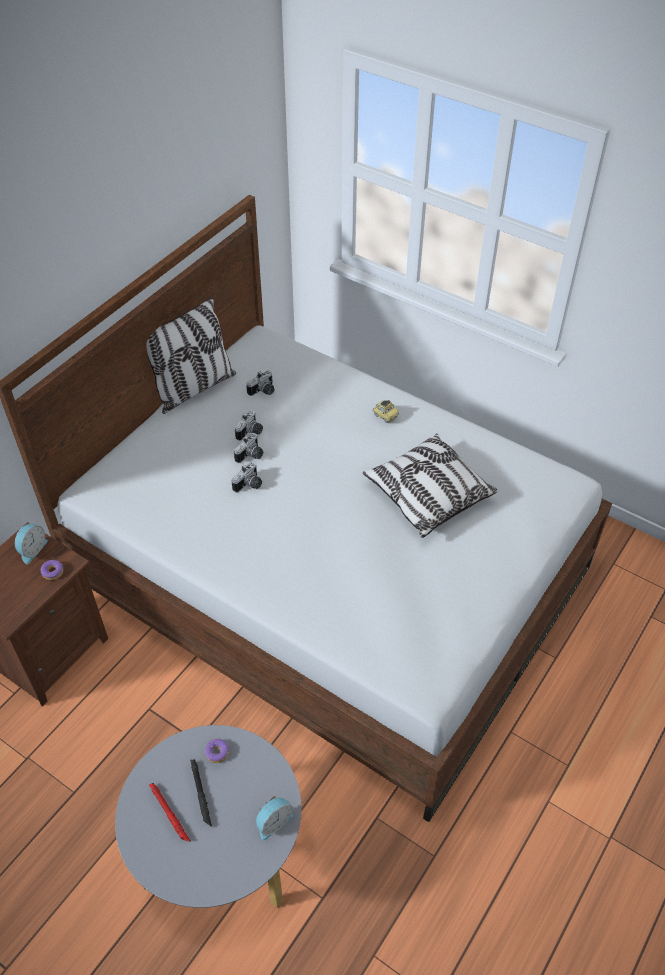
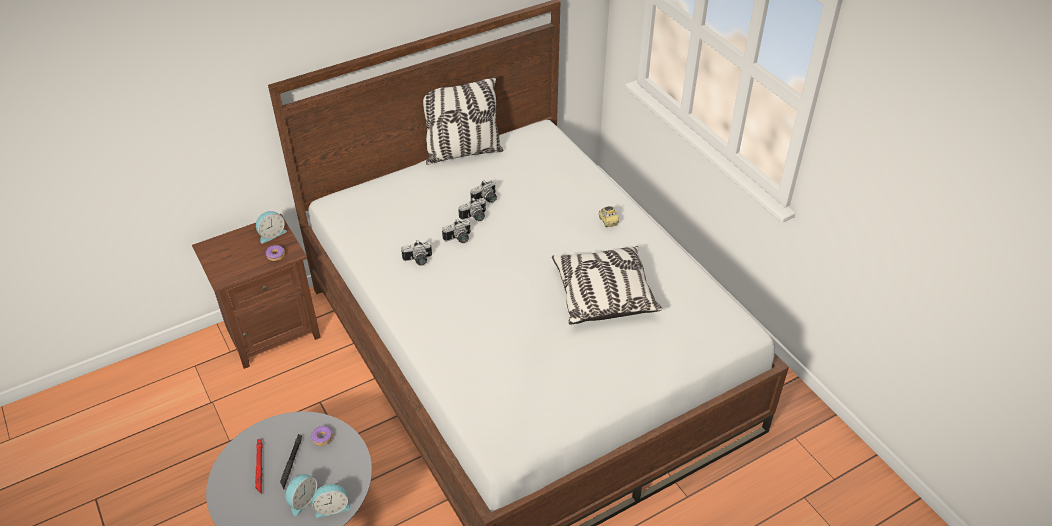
camera: 25 degrees right, 5 degrees down
(237, 828) = (302, 500): none -> alarm clock
(263, 391) = (517, 171): camera -> camera (418, 260)

